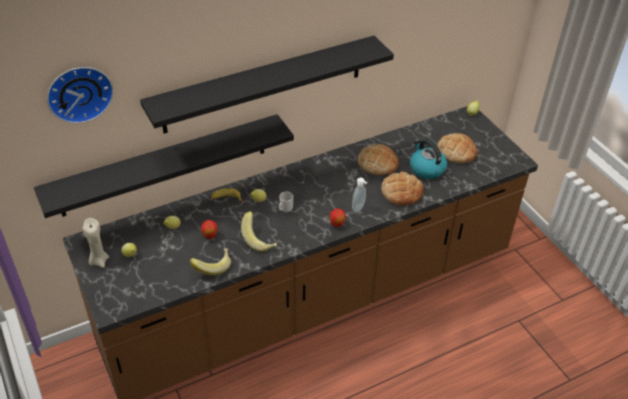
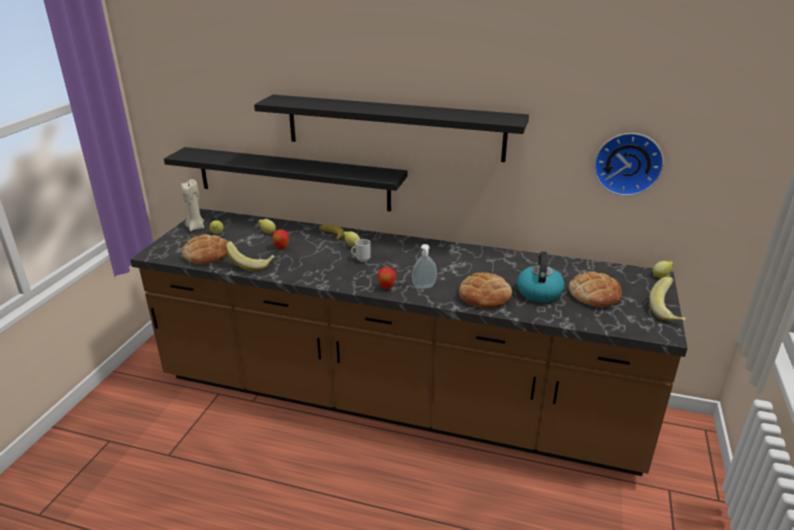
camera: 45 degrees right, 15 degrees down
(79, 92) = (222, 66): wall clock -> wall clock (628, 163)
(259, 240) = (311, 267): banana -> banana (668, 312)
(377, 163) = (494, 268): bread -> bread (206, 254)

